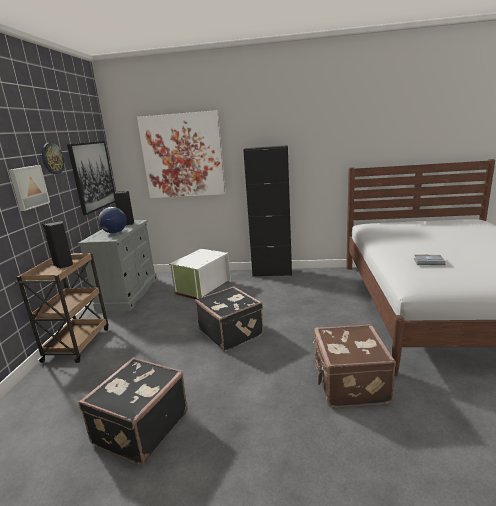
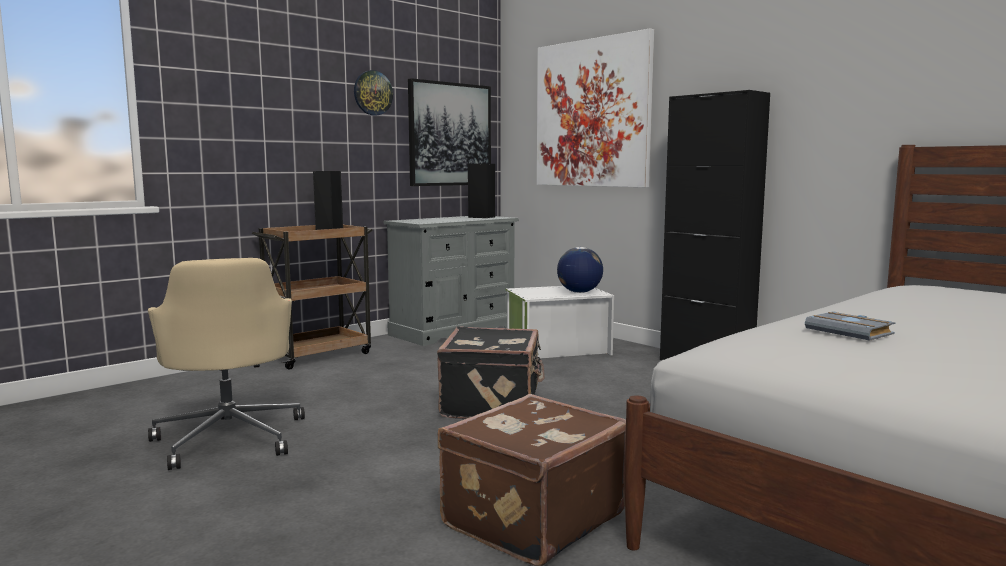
camera: 40 degrees right, 10 degrees down
(28, 187) = (317, 121): picture -> none
(115, 232) = (443, 220): globe -> globe (579, 292)
(139, 427) = (230, 437): black suitcase -> beige office chair

